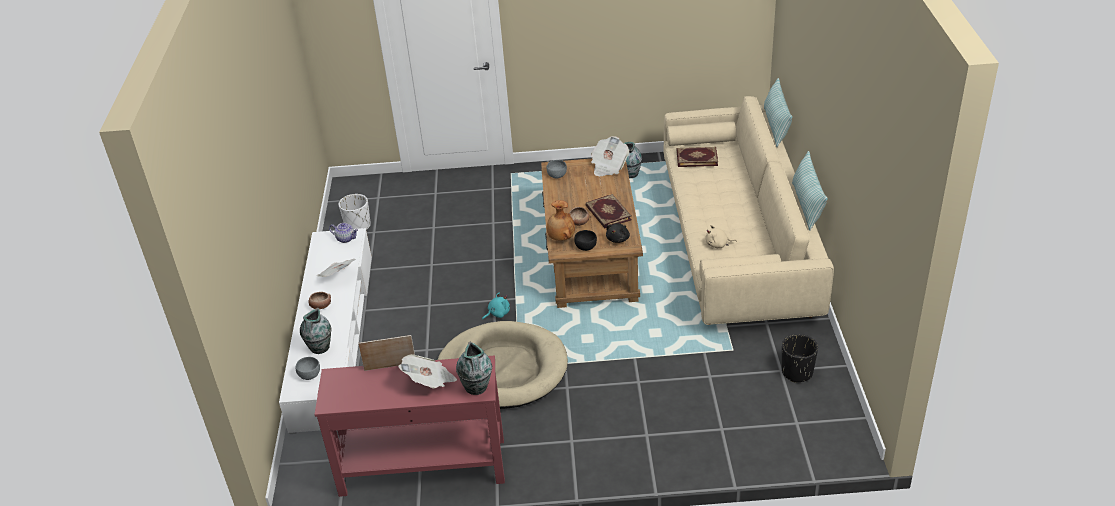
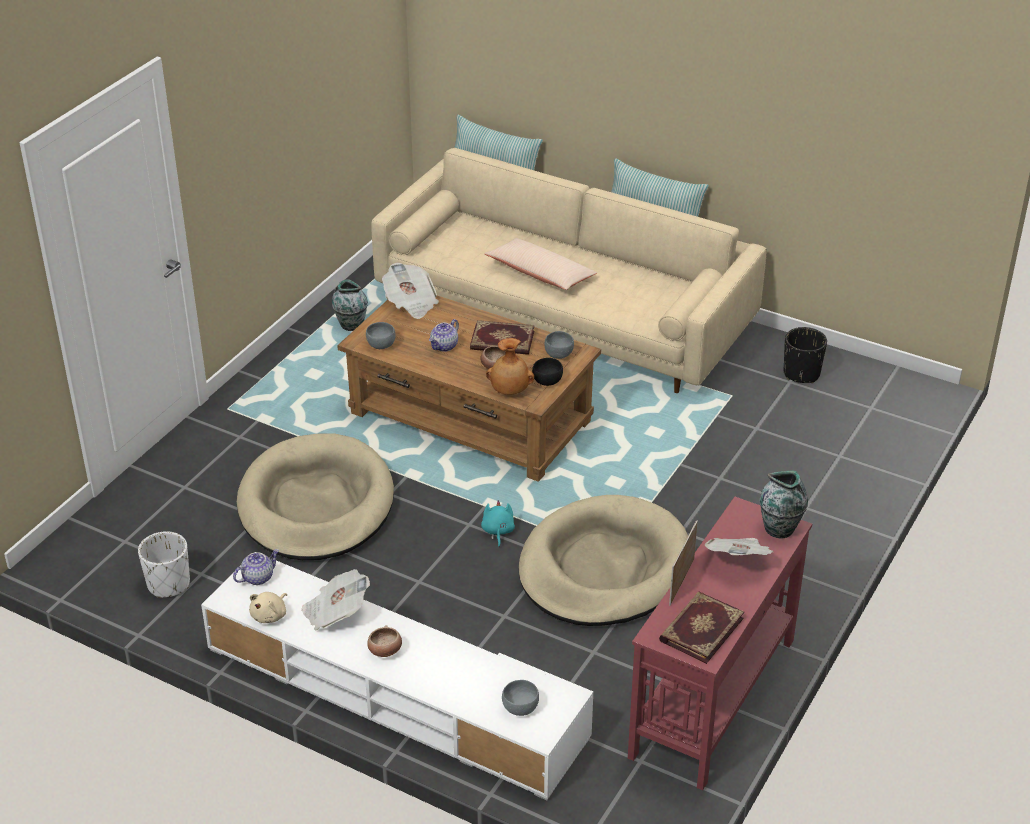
camera: 60 degrees left, 0 degrees up
(319, 348) = (474, 680): vase -> none
(461, 240) = (316, 504): none -> beige dog bed
(579, 196) = (444, 346): none -> teapot
(618, 239) = (559, 353): black plush toy -> grey bowl
(697, 158) = (454, 248): book -> book (700, 629)
(711, 199) = (540, 274): none -> beige pillow
(718, 244) = (623, 304): beige plush toy -> beige plush toy (270, 615)

